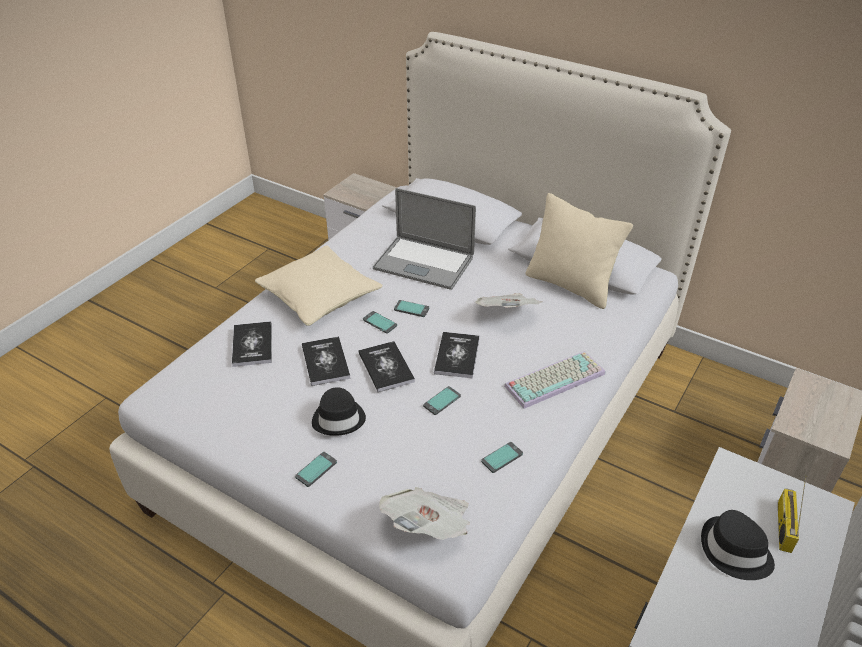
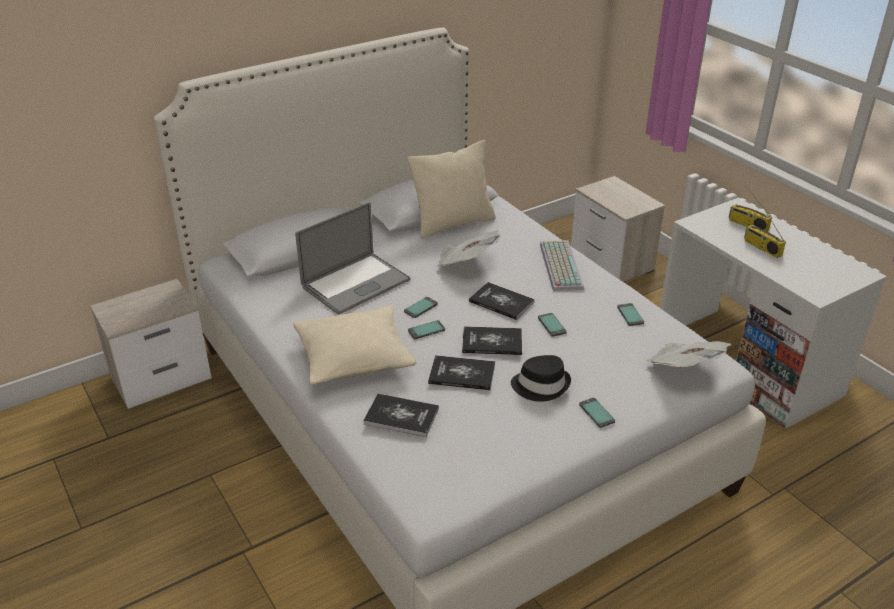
camera: 65 degrees left, 5 degrees down
(734, 551) = (761, 248): black hat -> radio

